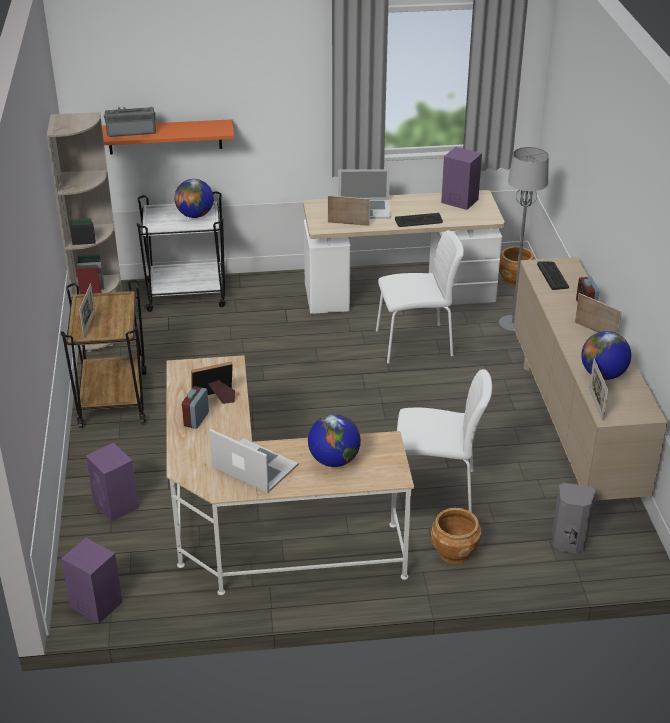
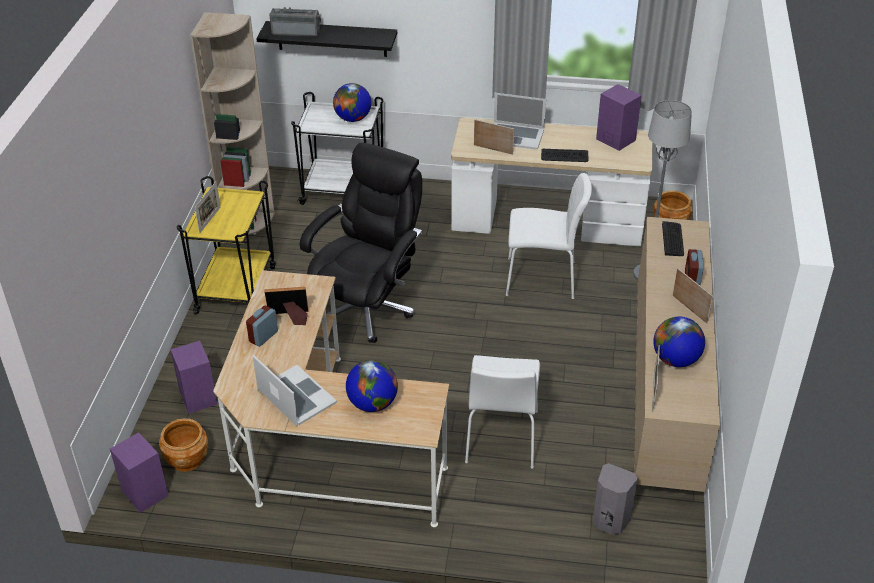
camera: 15 degrees right, 5 degrees up
(113, 398) = (236, 288): brown cart -> yellow cart
(165, 137) = (332, 39): orange shelf -> black shelf
(258, 395) = (369, 309): none -> black office chair
(437, 490) = (501, 439): white chair -> white chair turned 75 degrees clockwise
(454, 552) = (492, 508): brown planter -> brown planter (187, 460)

